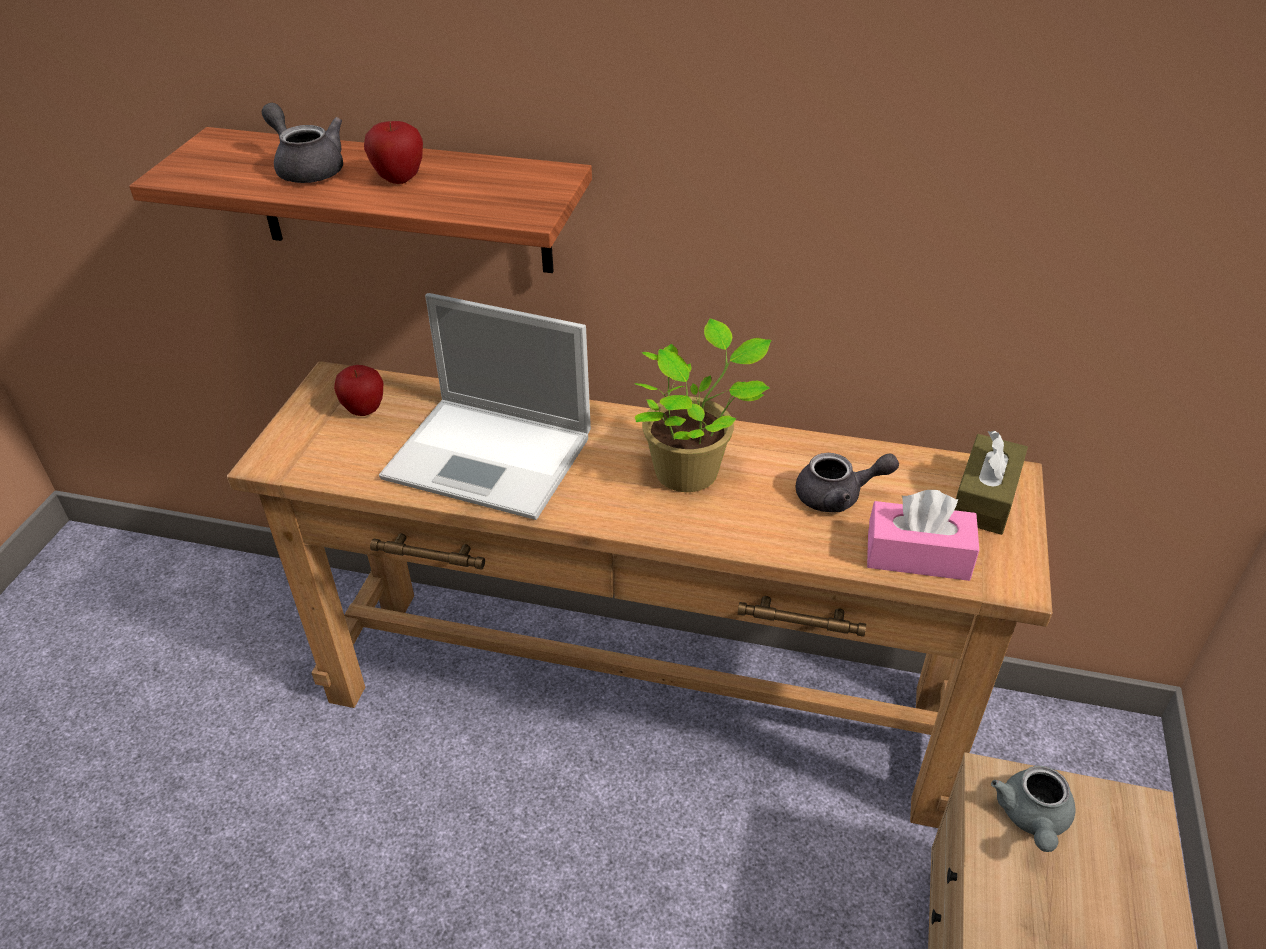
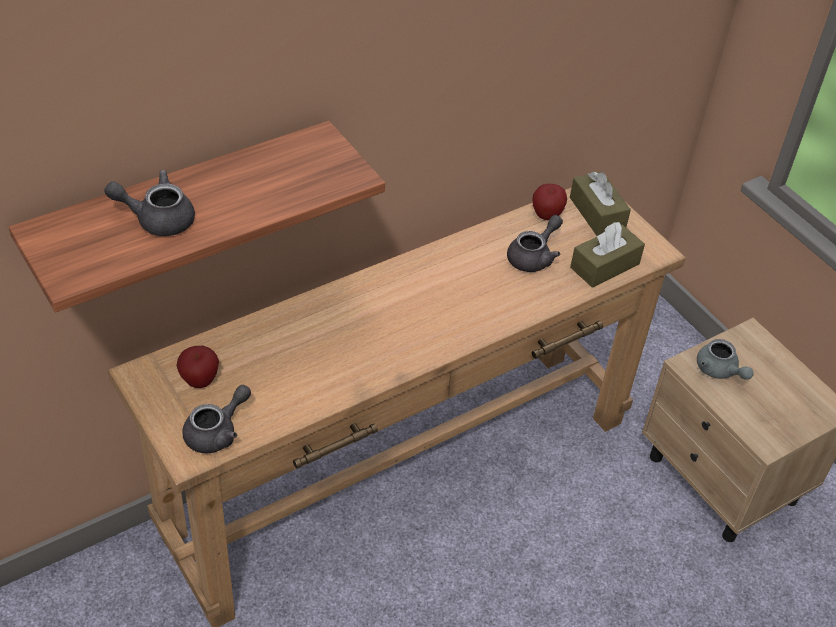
camera: 50 degrees left, 5 degrees up
(314, 458) = (217, 432): none -> grey teapot
(399, 179) = (234, 194): apple -> apple (546, 216)
(492, 457) = (327, 356): laptop -> none
(691, 471) = (446, 290): potted plant -> none
(917, 556) = (605, 265): pink tissue box -> brown tissue box

